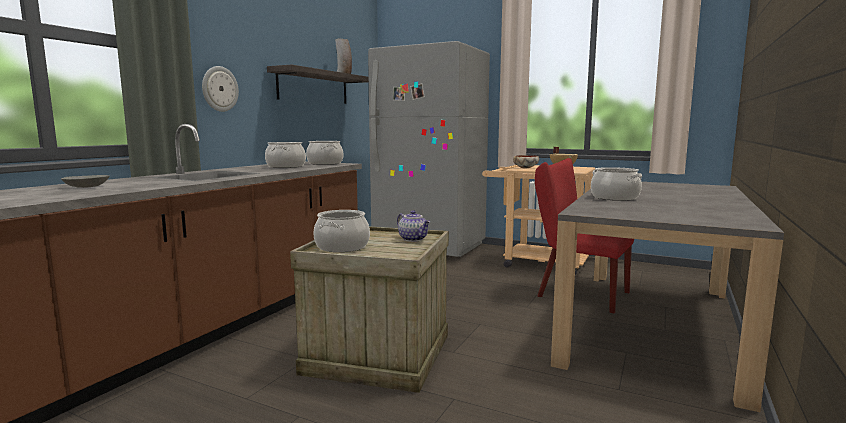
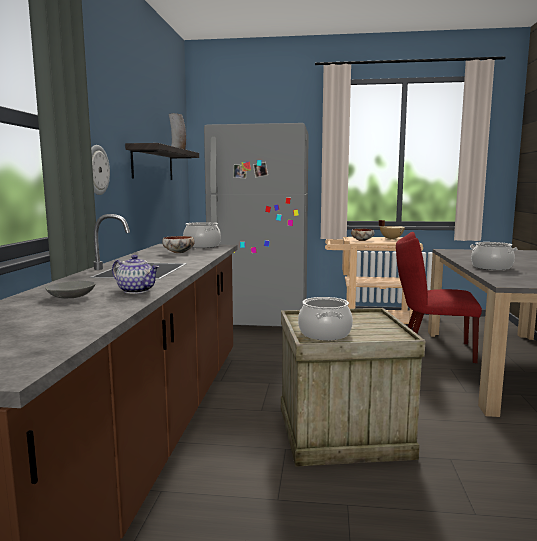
camera: 20 degrees left, 0 degrees up
(286, 166) = (179, 252): cooking pot -> bowl
(414, 239) = (367, 319): teapot -> teapot (137, 291)

